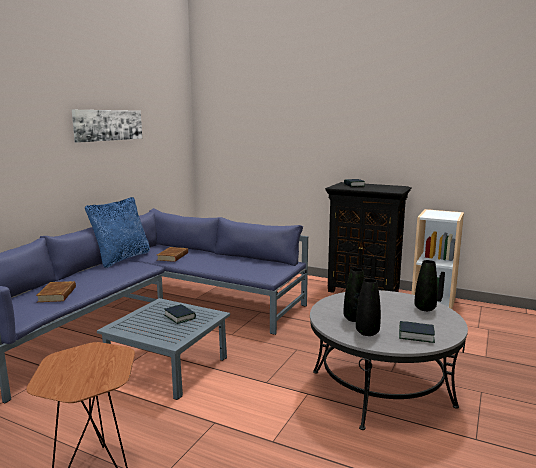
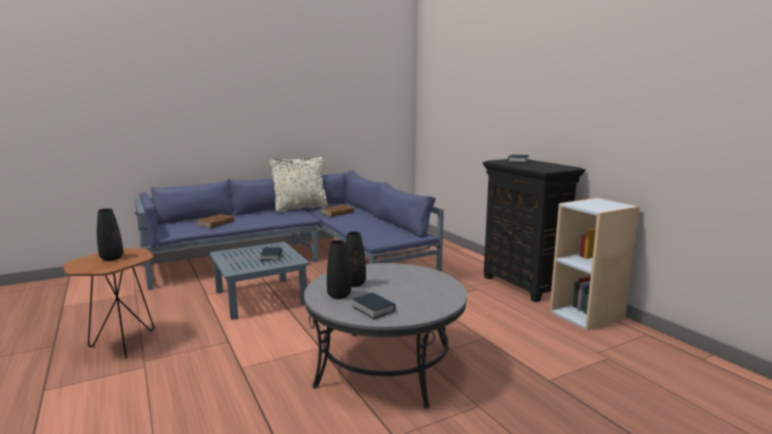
camera: 35 degrees right, 0 degrees up
(108, 125) = (309, 92): picture -> none
(122, 259) = (300, 209): blue pillow -> beige pillow
(425, 308) = (438, 293): black vase -> black vase (112, 258)

